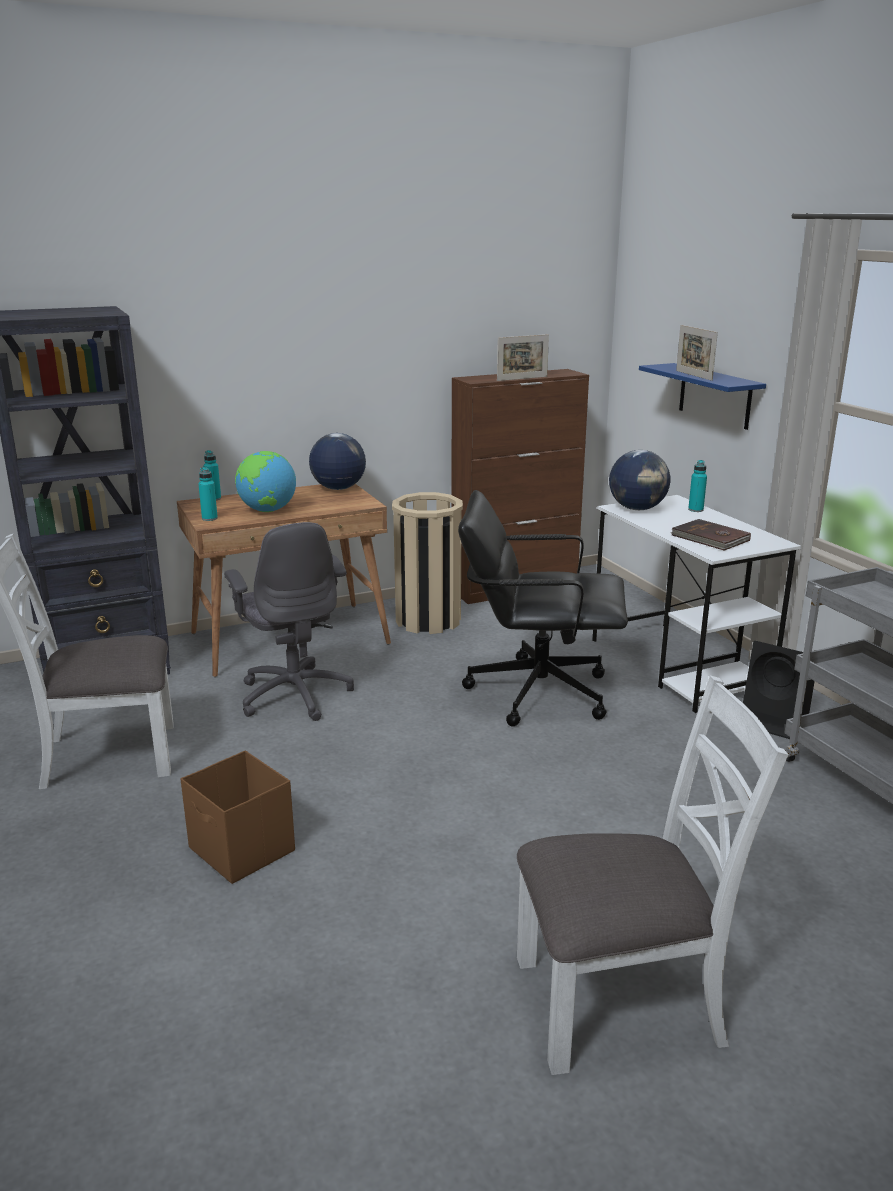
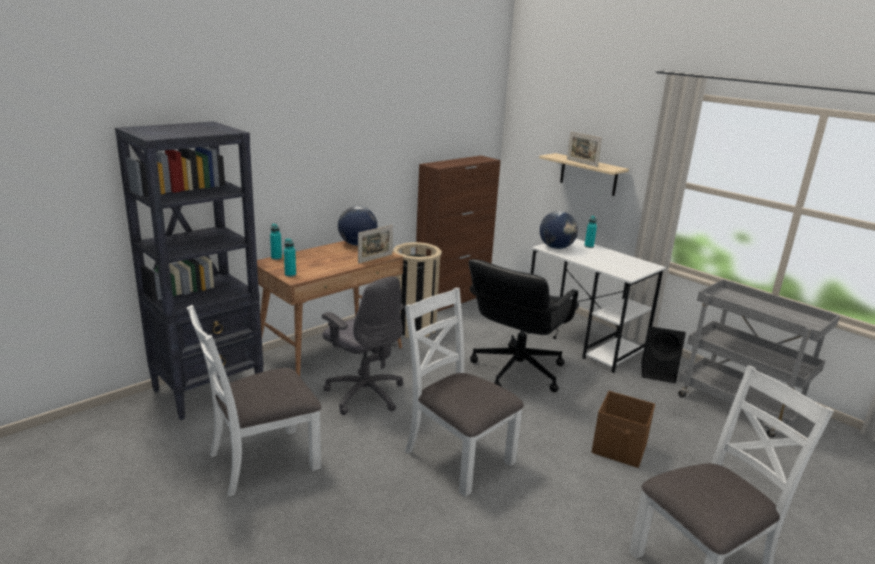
camera: 20 degrees left, 0 degrees up
(242, 851) = (412, 515): brown storage box -> brown storage box (620, 449)
(267, 511) = (325, 265): globe -> none
(360, 790) = (457, 456): none -> white chair
(522, 378) = (465, 164): picture frame -> picture frame (375, 258)
(537, 692) = (516, 371): black office chair -> black office chair turned 45 degrees counterclockwise
(710, 538) = (615, 266): brown book -> none
(715, 396) = (588, 174): blue shelf -> beige shelf

